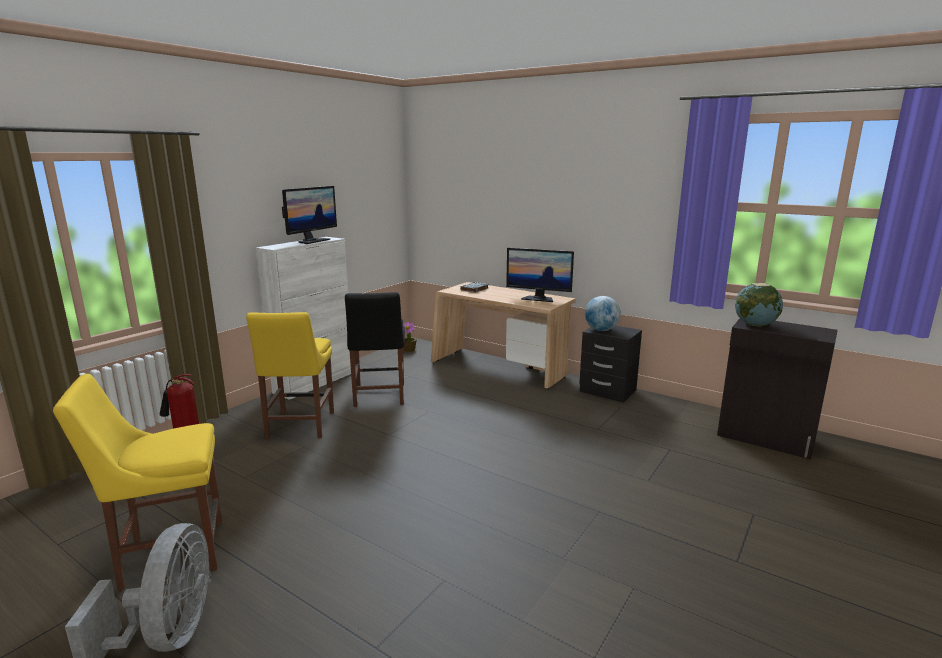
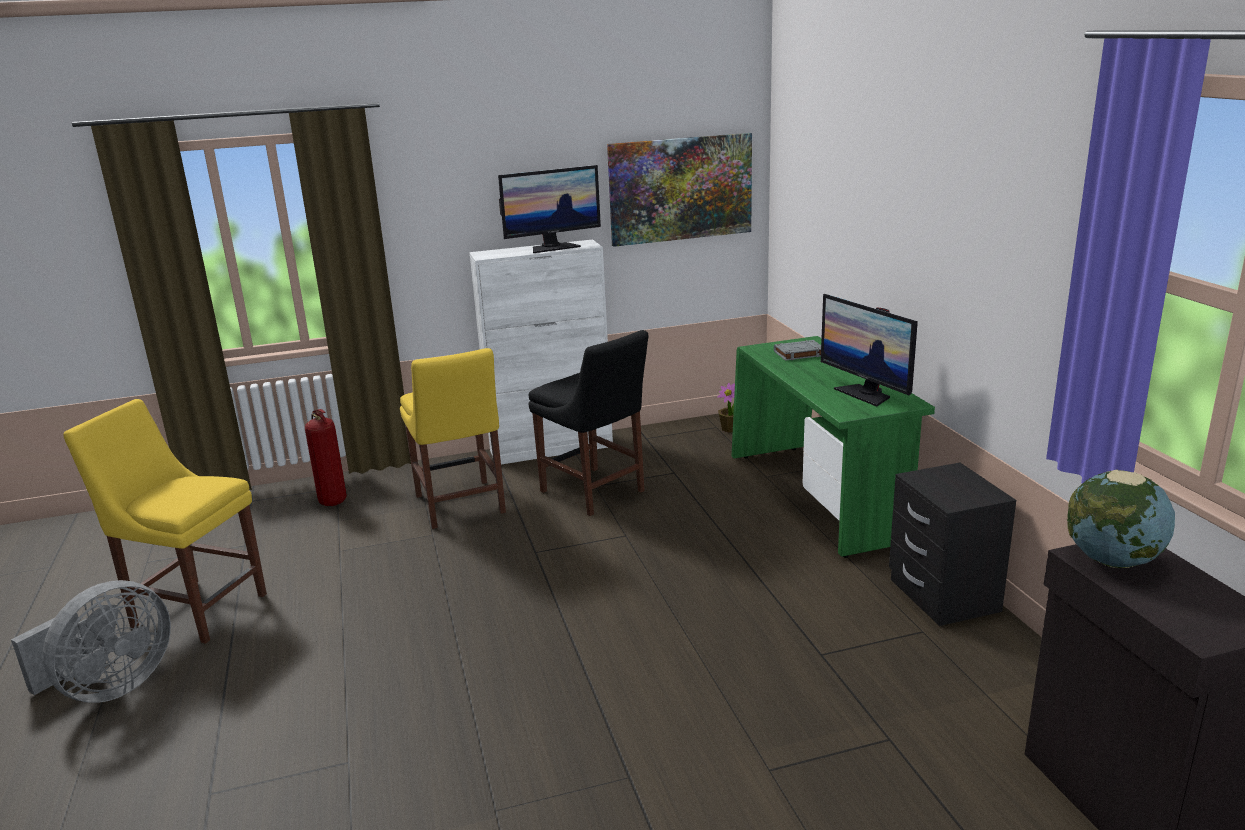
camera: 40 degrees right, 5 degrees up
(299, 426) = (460, 506): yellow chair -> yellow chair turned 60 degrees counterclockwise
(368, 204) = (680, 189): none -> picture
(379, 396) = (595, 493): black chair -> black chair turned 75 degrees counterclockwise
(499, 368) = (817, 497): beige desk -> green desk
(601, 330) = (934, 480): globe -> none

